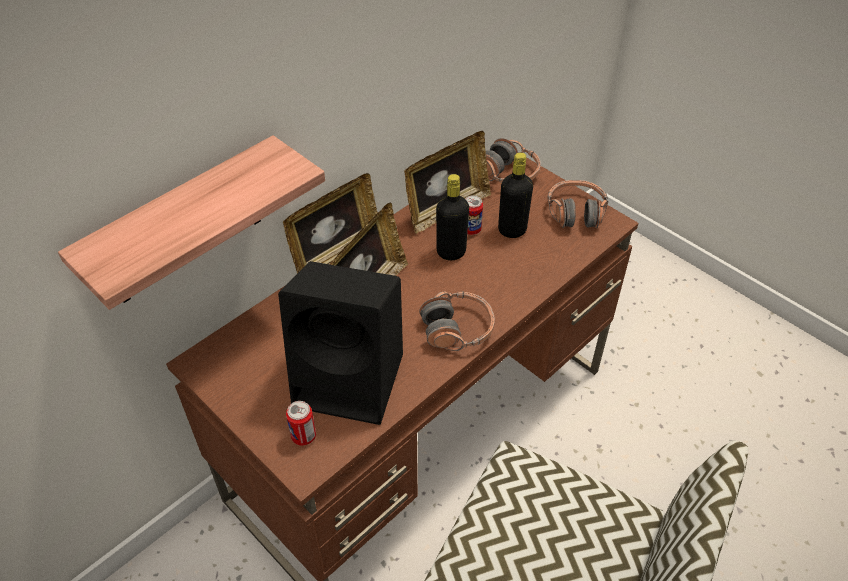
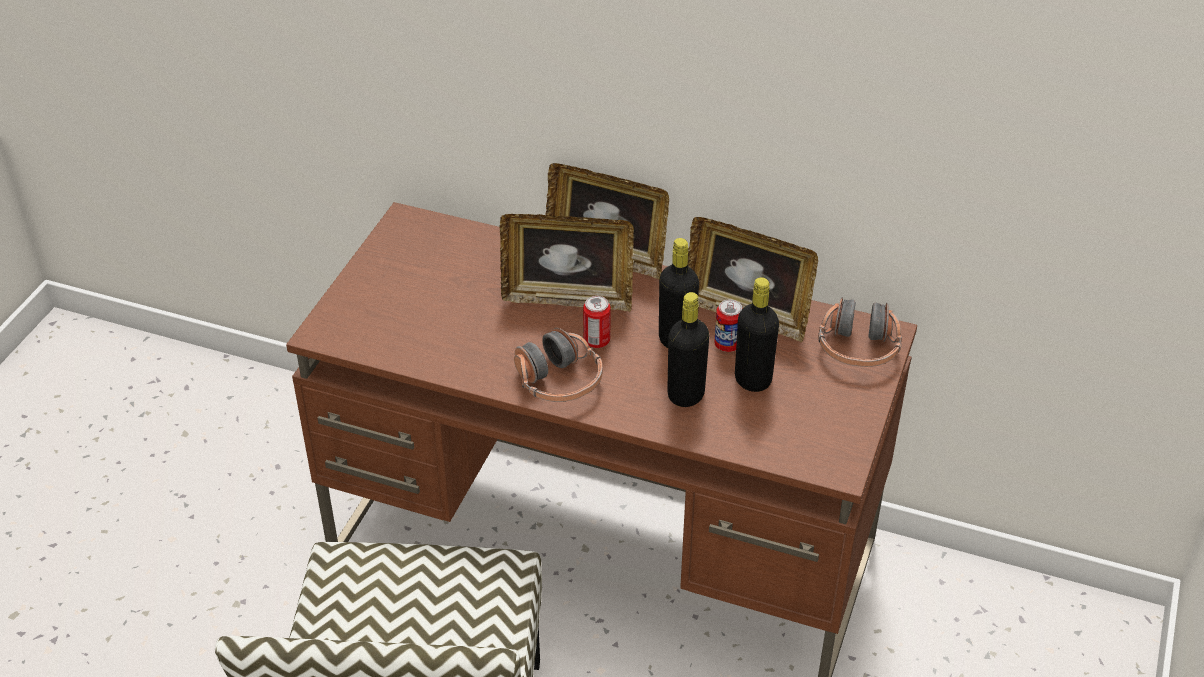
camera: 65 degrees right, 5 degrees down
(183, 225) = (451, 86): shelf -> none
(303, 436) = (357, 319): can -> can (596, 341)
(352, 380) = (442, 327): black speaker -> none
(509, 267) = (685, 395): none -> black bottle
(576, 212) = (832, 429): headphones -> none

